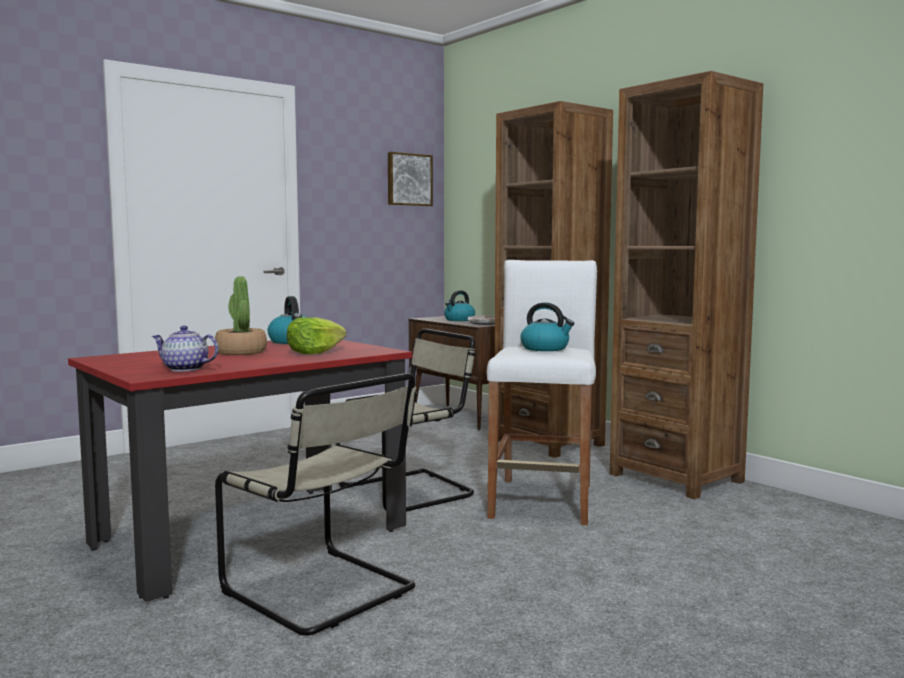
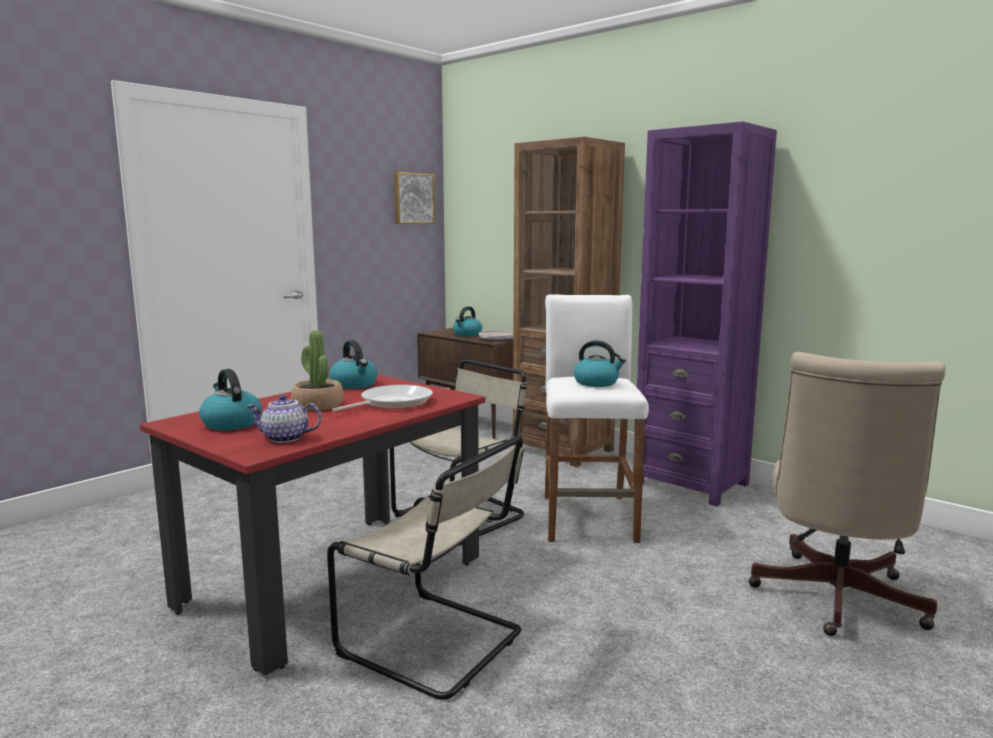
camera: 10 degrees left, 5 degrees up
(147, 360) = (231, 423): none -> kettle
(314, 352) = (392, 403): lettuce -> frying pan
(676, 478) = (690, 483): brown bookcase -> purple bookcase
(784, 590) = (834, 600): none -> beige office chair

